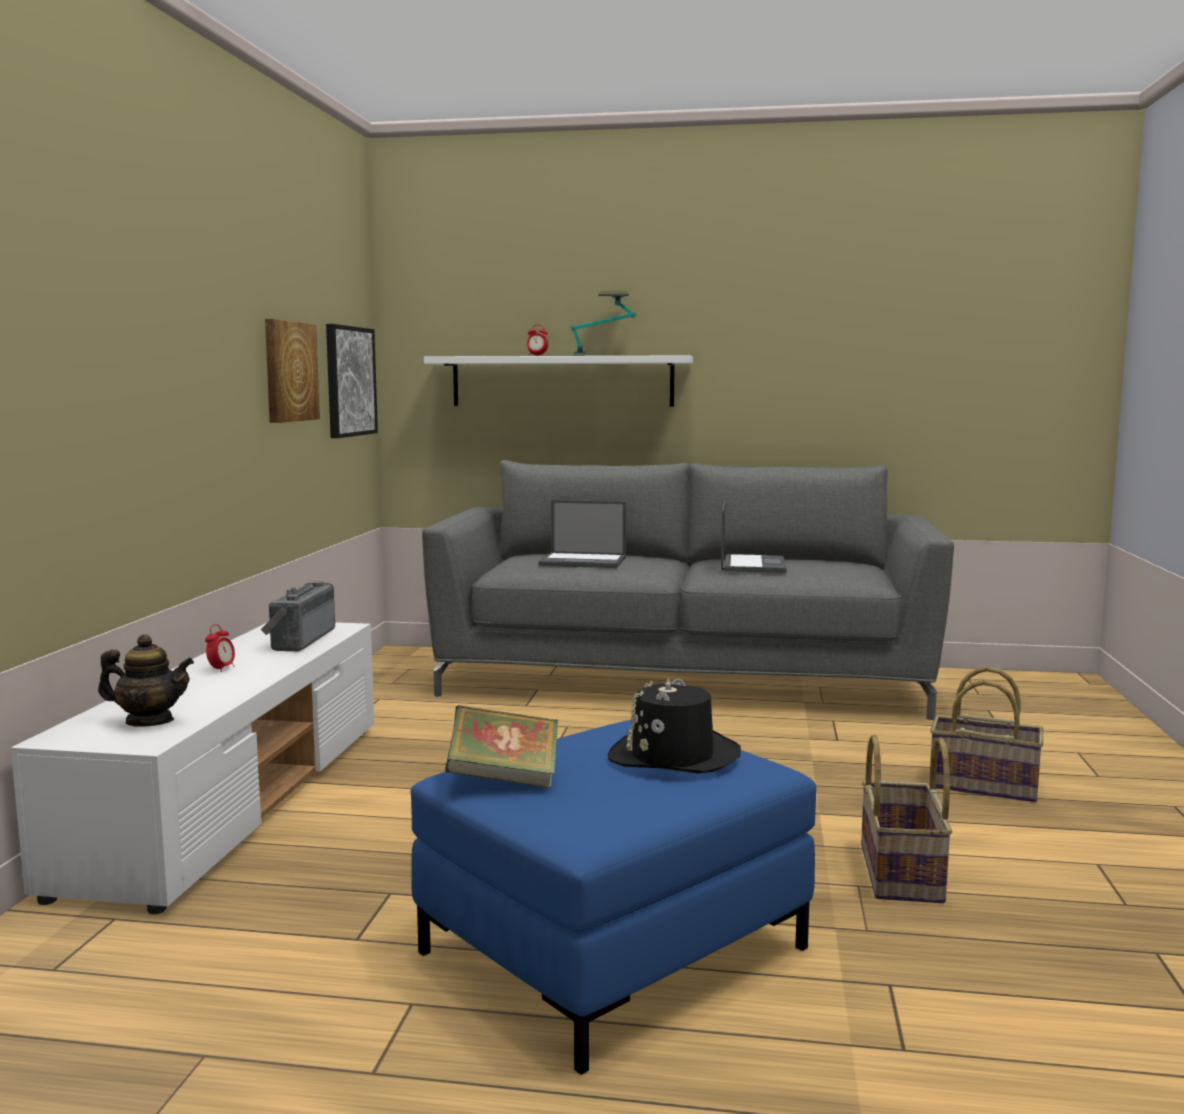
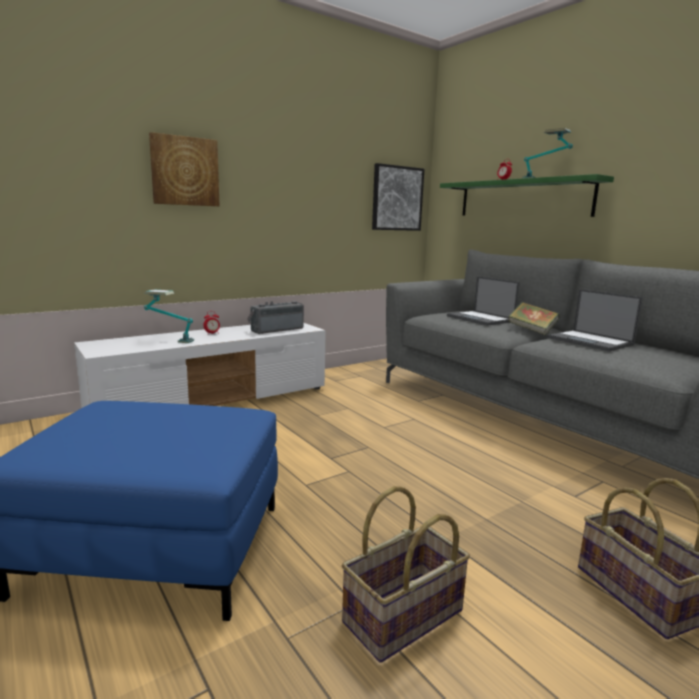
camera: 45 degrees right, 5 degrees up
(149, 721) = (127, 346): teapot -> none
(188, 695) = (169, 340): none -> table lamp
(289, 371) = (332, 188): picture -> picture (185, 171)
(504, 779) = (102, 413): book -> book (532, 331)
(562, 381) = (522, 198): white shelf -> green shelf
(673, 756) = (193, 437): black hat -> none
(752, 564) = (591, 341): laptop -> laptop turned 90 degrees clockwise

